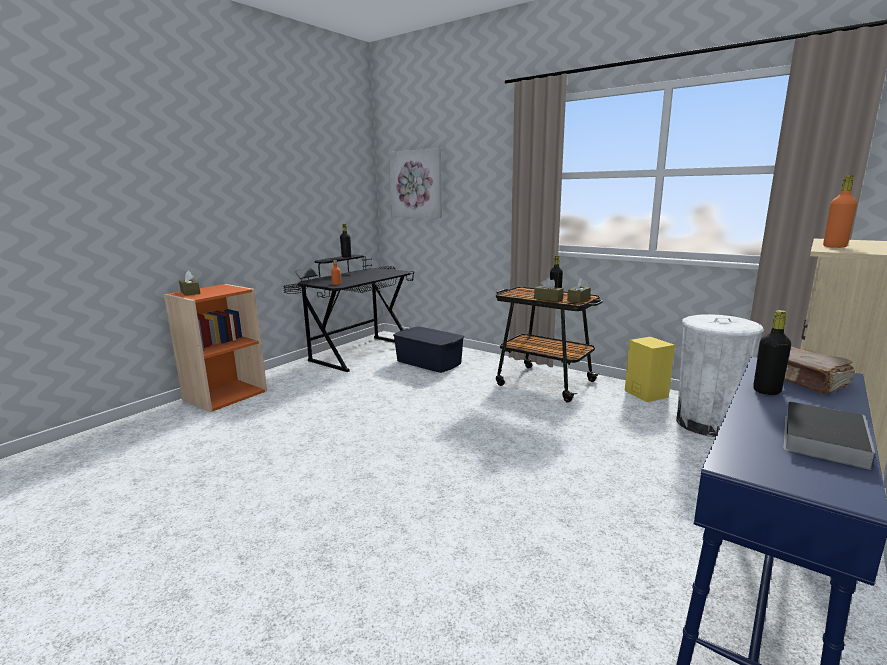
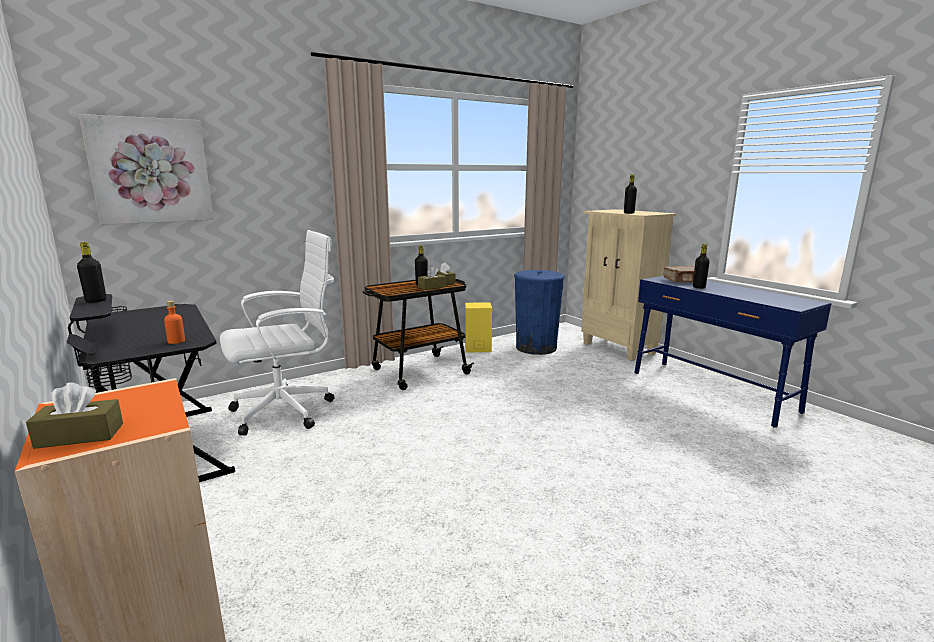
camera: 70 degrees left, 0 degrees up
(428, 362) = (287, 411): blue storage box -> white office chair
(707, 424) = (536, 347): white trash can -> blue trash can
(822, 438) = (757, 293): book -> none
(834, 246) = (629, 213): orange bottle -> black bottle

